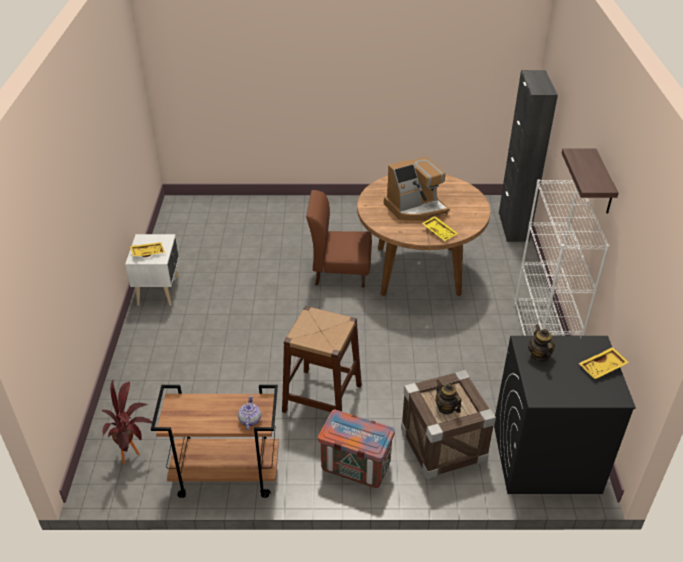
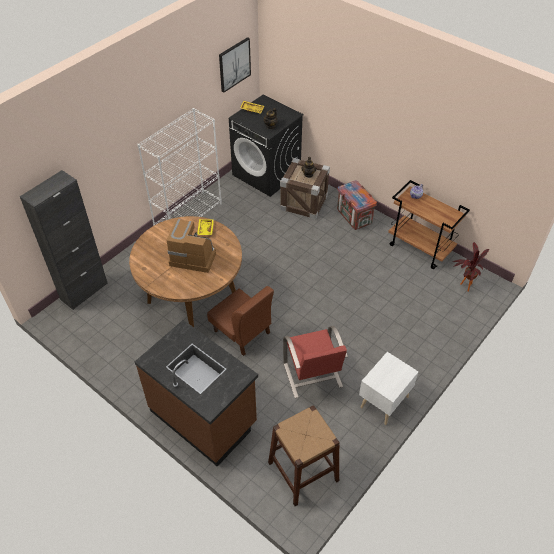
camera: 140 degrees left, 10 degrees up
(148, 252) = (394, 372): yellow tray -> none
(241, 275) = (312, 376): none -> red chair
(302, 212) = (204, 416): none -> brown counter
(322, 398) = (339, 256): brown stool -> brown stool (303, 471)
(603, 183) = (162, 106): shelf -> none
(652, 291) = (234, 64): none -> picture

